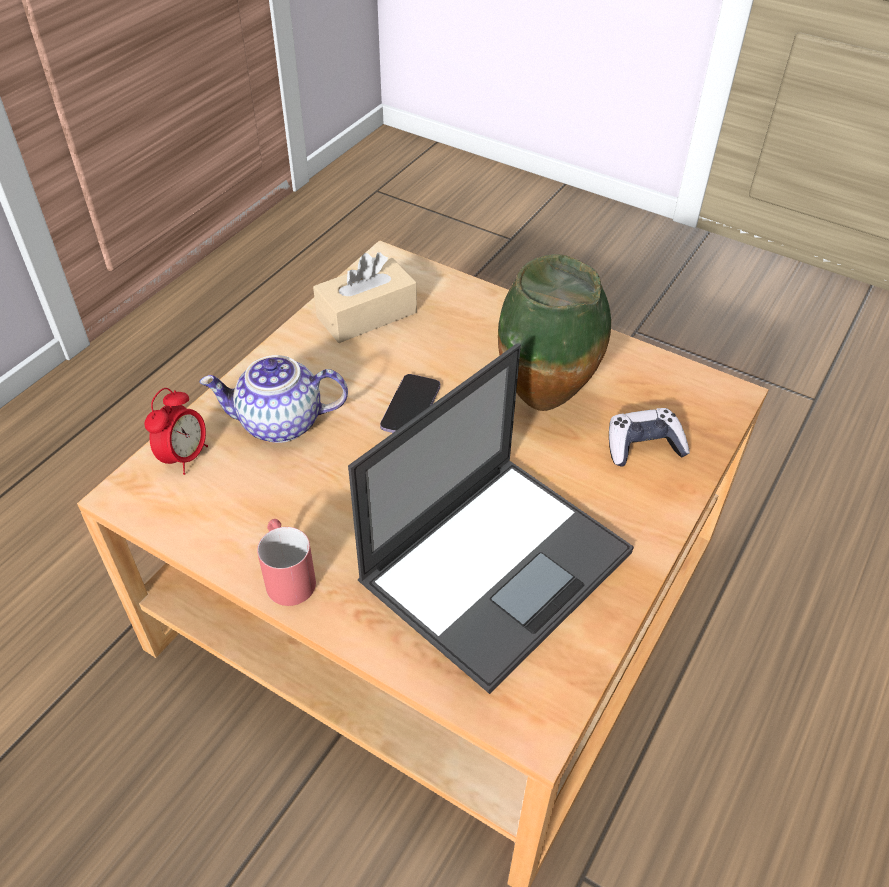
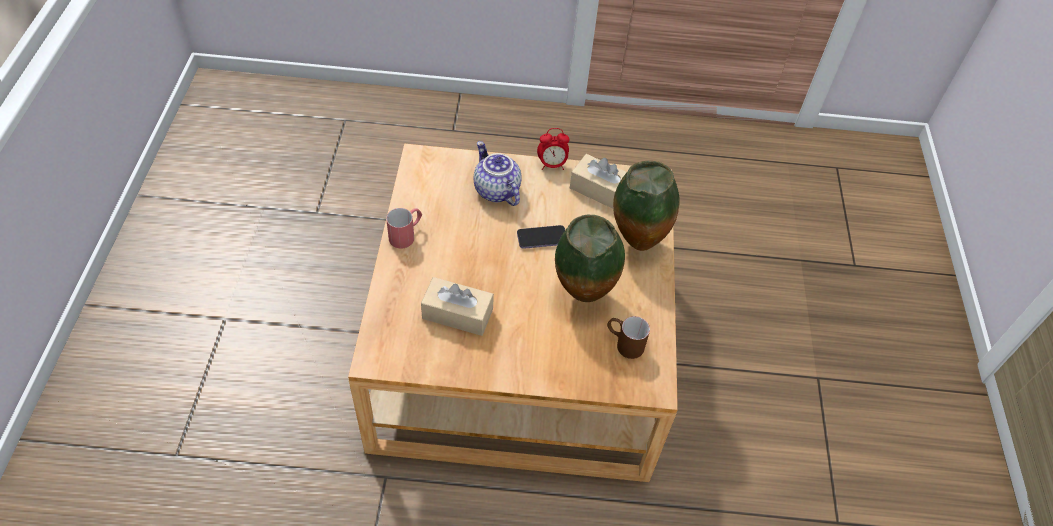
camera: 60 degrees right, 5 degrees up
(185, 457) = (452, 166): alarm clock -> alarm clock (552, 165)
(482, 319) = (636, 243): none -> vase
(498, 564) = (457, 314): laptop -> beige tissue box
(643, 396) = (624, 343): none -> brown mug
(643, 446) = (581, 354): game controller -> none

